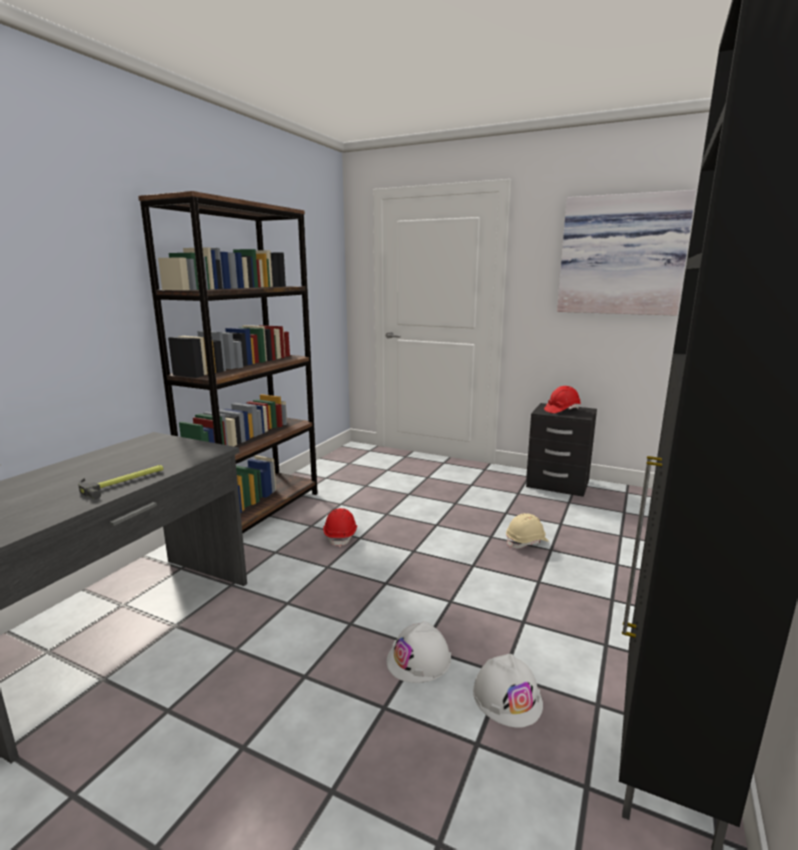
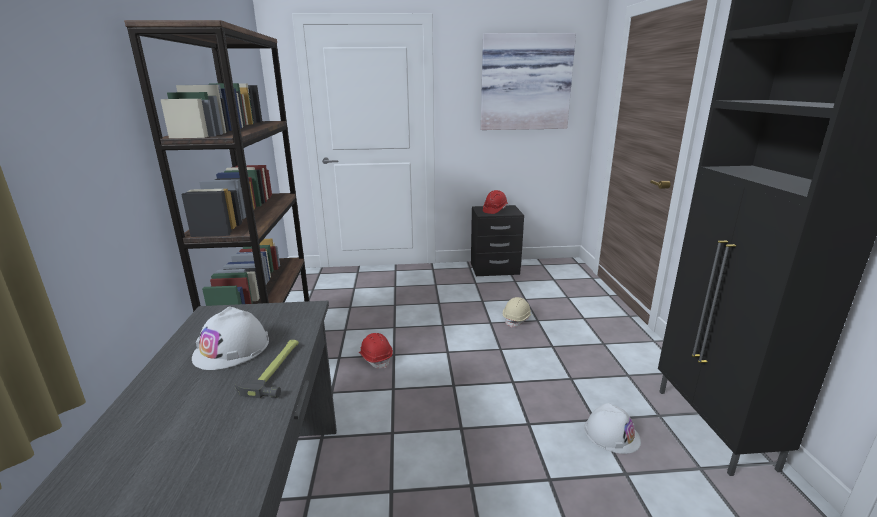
camera: 30 degrees left, 5 degrees up
(419, 660) = (536, 434): white hard hat -> white hard hat (232, 348)

